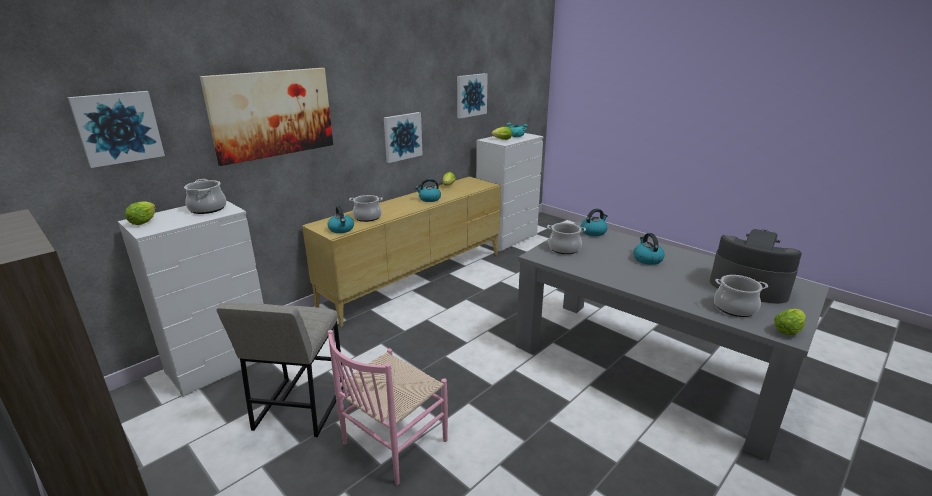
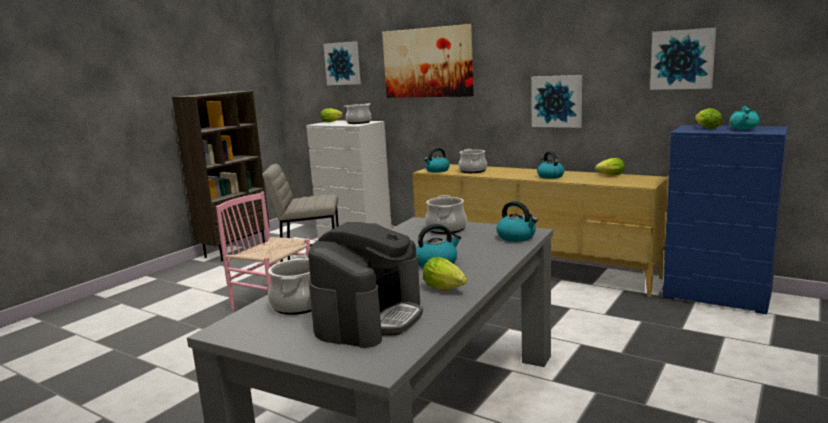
camera: 80 degrees right, 10 degrees down
(507, 238) = (717, 296): white dresser -> blue dresser
(789, 330) = (238, 331): lettuce -> lettuce (446, 289)

